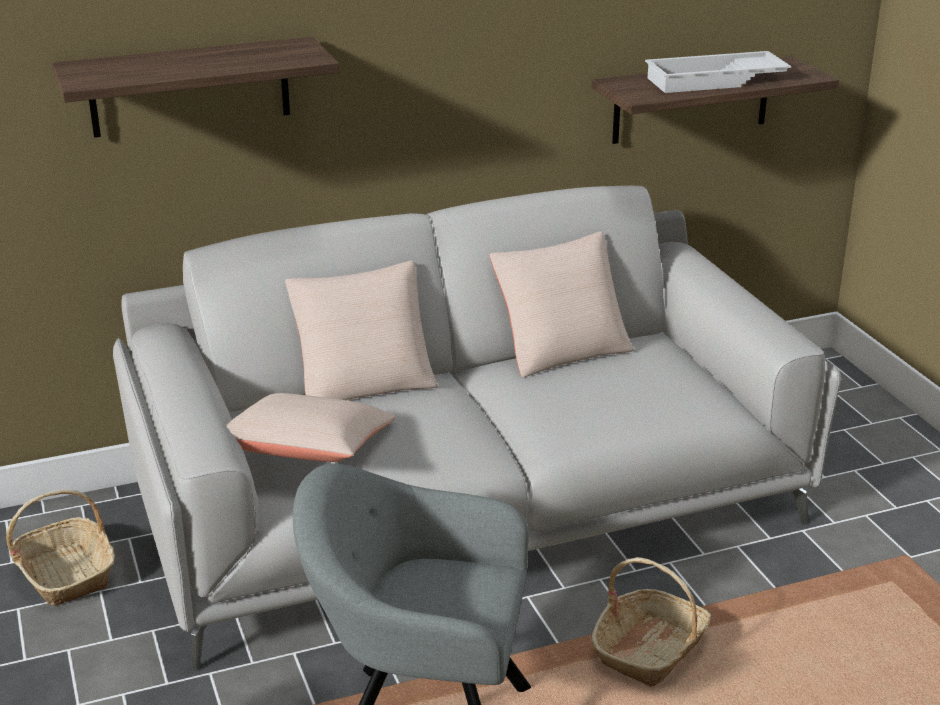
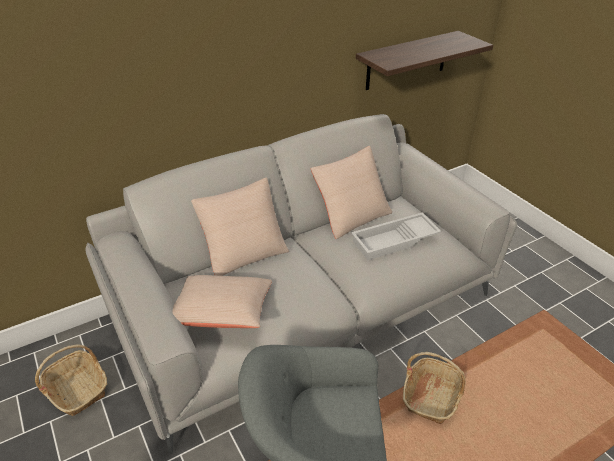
camera: 10 degrees left, 10 degrees up
(190, 87) = (112, 81): shelf -> none
(715, 81) = (426, 50): white tray -> white tray (395, 241)

